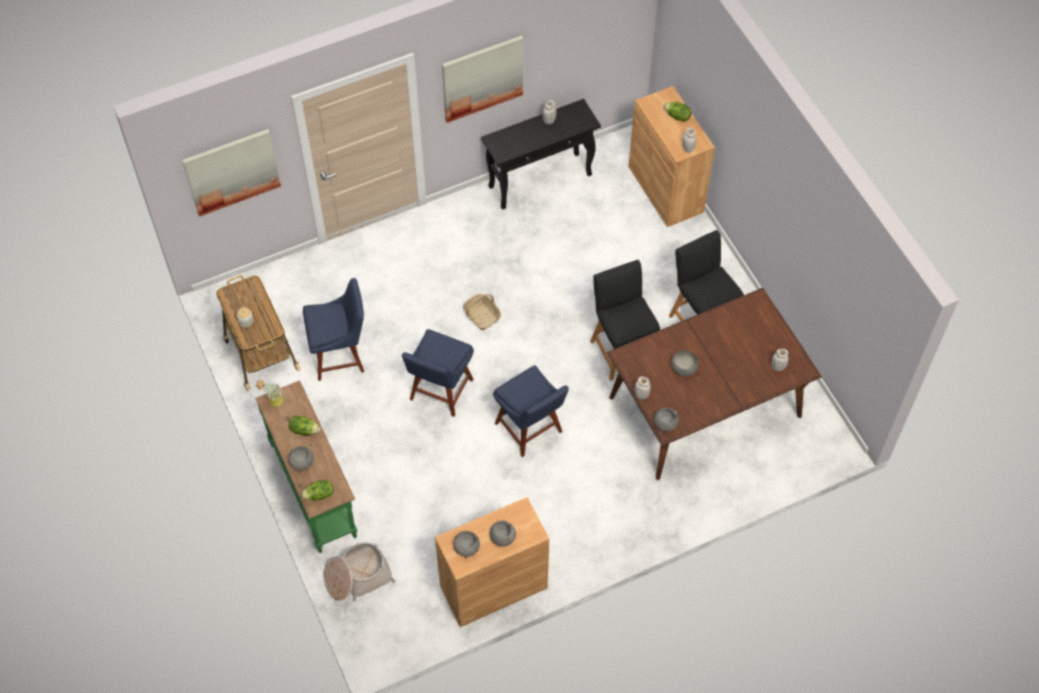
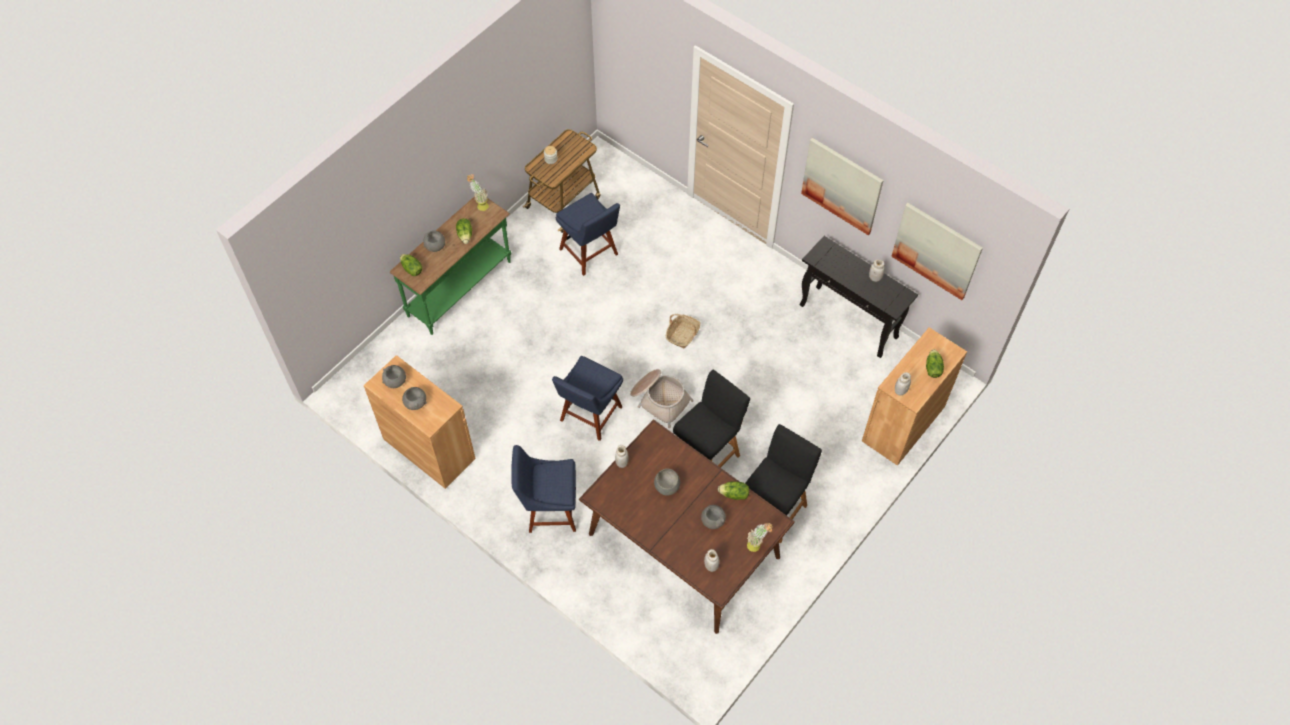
camera: 65 degrees right, 0 degrees up
(232, 171) = (640, 64): picture -> picture (936, 250)
(357, 576) = (398, 350): basket -> basket (659, 399)
(440, 392) = (592, 336): blue chair -> blue chair (549, 509)
(665, 424) = (600, 493): grey bowl -> grey bowl (712, 520)
(716, 320) = (734, 494): none -> lettuce
(773, 324) = (757, 545): none -> potted plant

